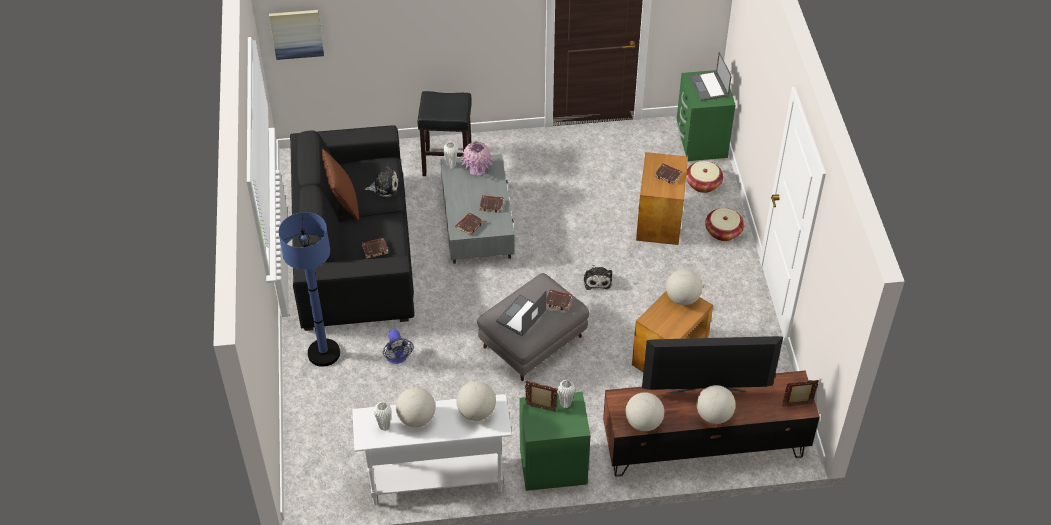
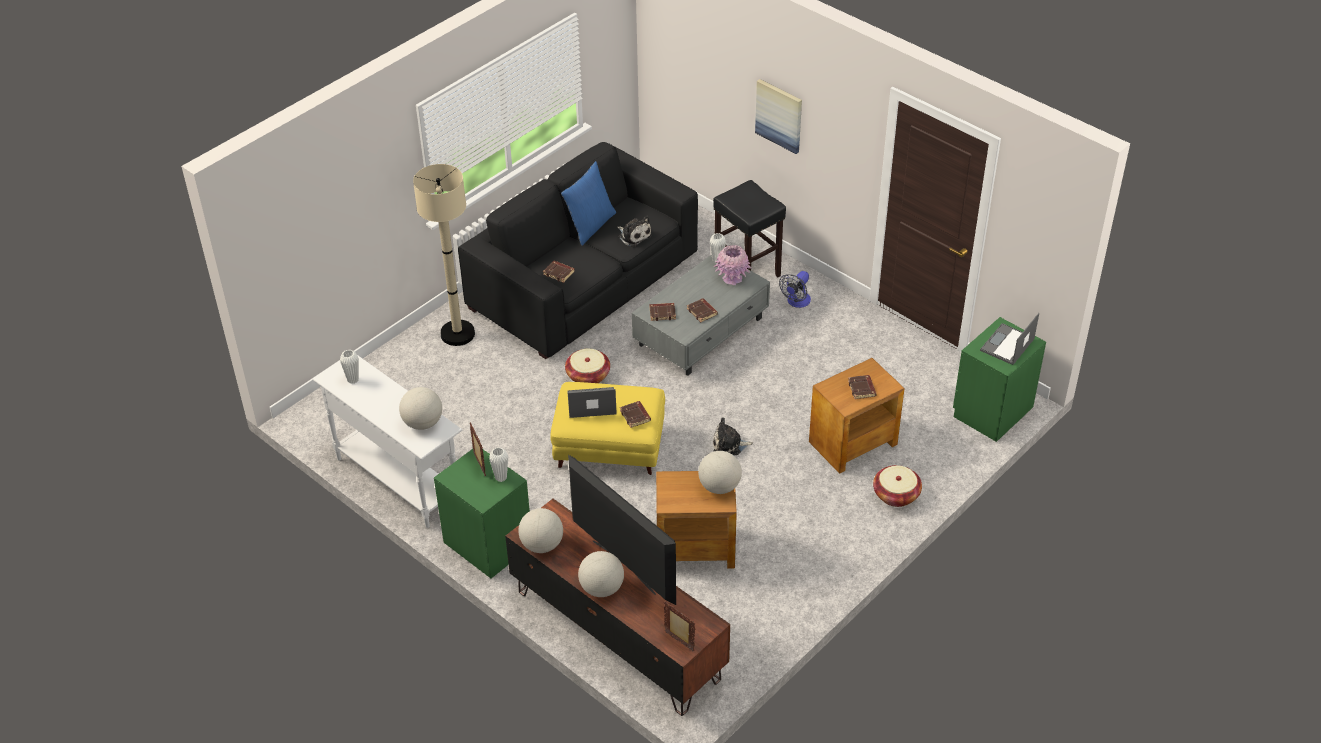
camera: 50 degrees right, 5 degrees down
(296, 33) = (666, 53): picture -> picture (779, 115)
(324, 353) = (457, 334): blue floor lamp -> beige floor lamp
(343, 202) = (590, 226): brown pillow -> blue pillow
(397, 358) = (500, 378): fan -> fan (796, 302)
(416, 418) = (380, 392): globe -> none
(533, 342) = (609, 448): grey ottoman -> yellow ottoman
(597, 280) = (729, 445): plush toy -> plush toy turned 45 degrees clockwise
(703, 184) = (939, 445): basket -> basket (588, 376)

